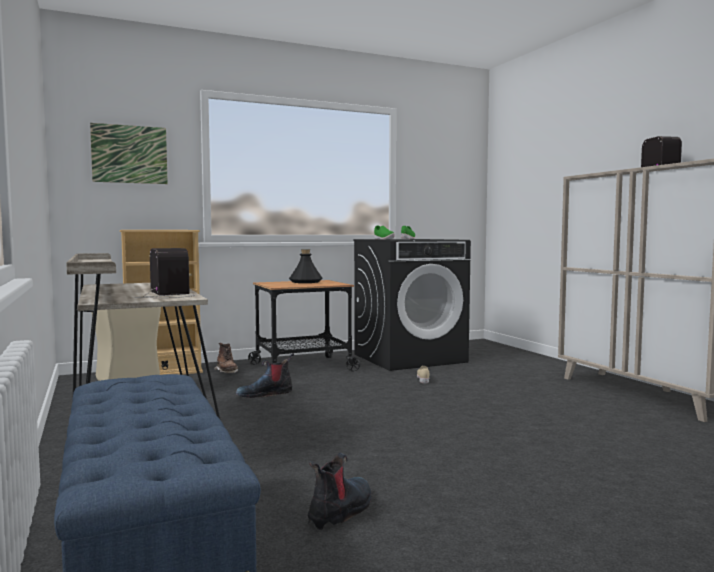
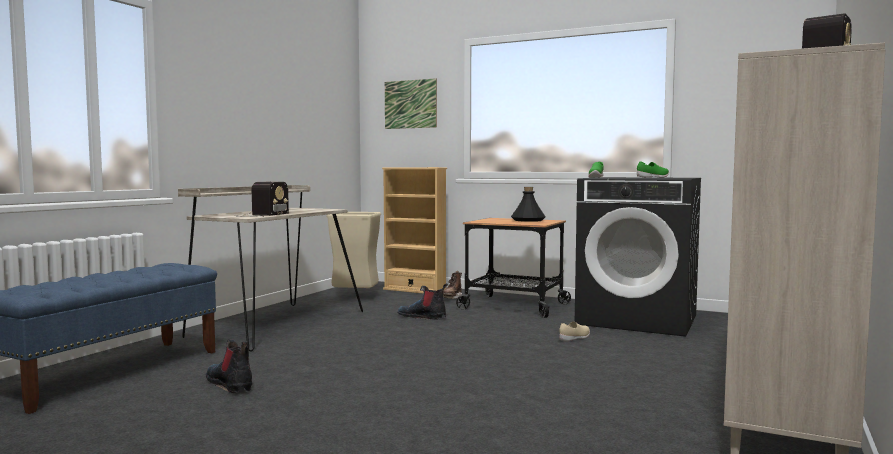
camera: 50 degrees right, 0 degrees up
(341, 511) = (231, 384): boot -> boot turned 120 degrees counterclockwise

